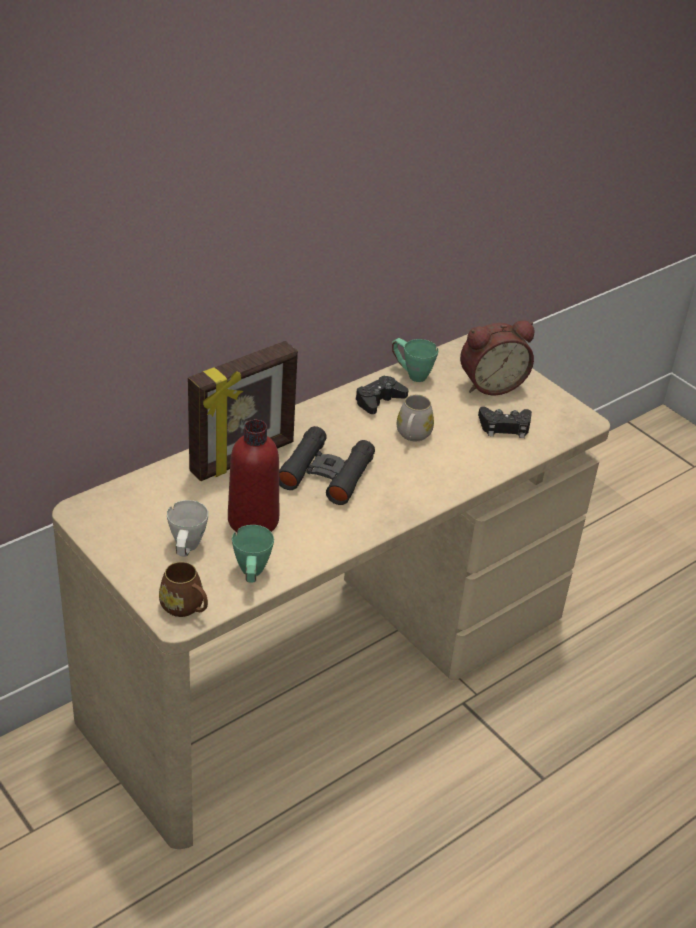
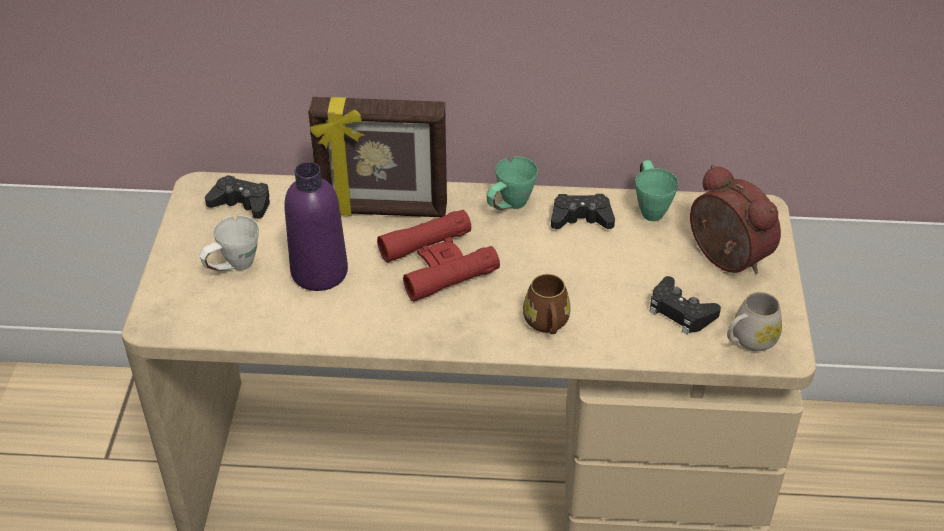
camera: 45 degrees right, 5 degrees up
(131, 505) = (241, 203): none -> black game controller
(186, 608) = (170, 317): brown mug -> brown mug (547, 324)
(251, 576) = (254, 321): green mug -> green mug (509, 207)
(253, 520) = (319, 272): red bottle -> purple bottle
(326, 473) = (438, 263): black binoculars -> red binoculars
(412, 435) = (569, 270): white mug -> white mug (749, 340)
(490, 384) = (724, 259): alarm clock -> alarm clock turned 150 degrees counterclockwise

